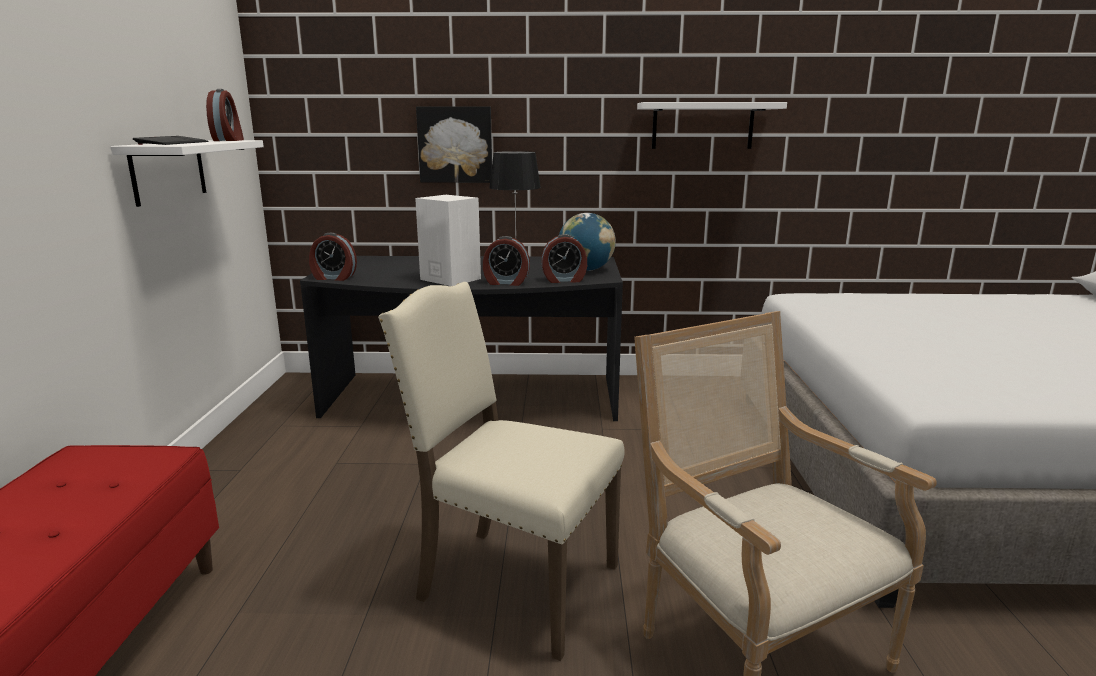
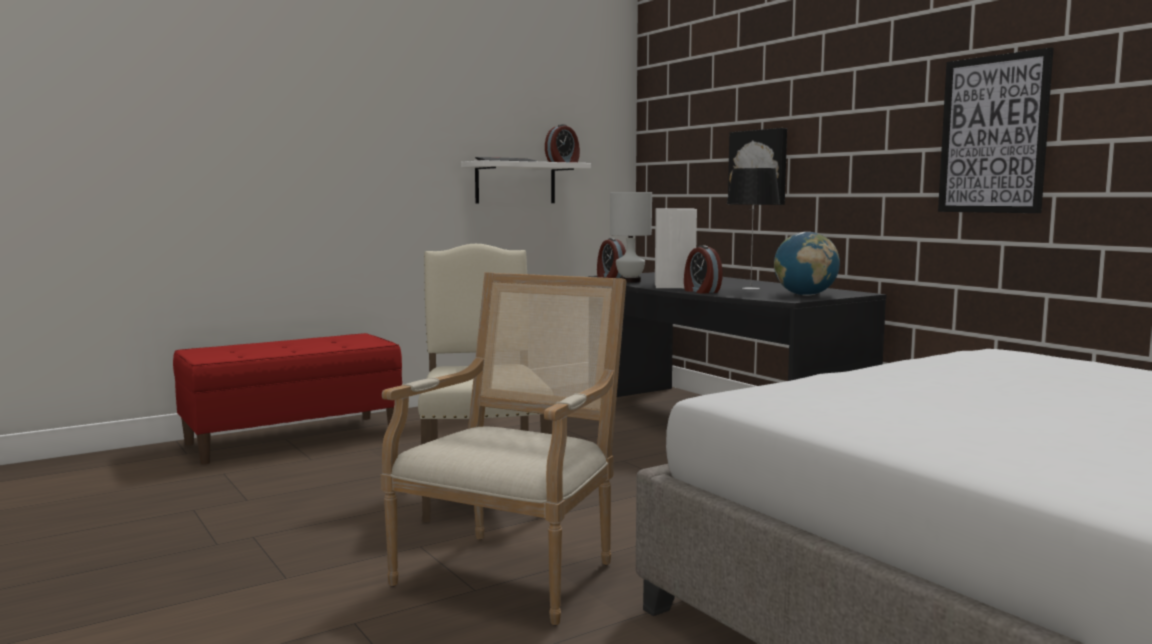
camera: 55 degrees right, 10 degrees down
(383, 280) = (630, 281): none -> white table lamp
(564, 280) = (751, 296): alarm clock -> none
(702, 126) = (993, 134): white shelf -> picture

